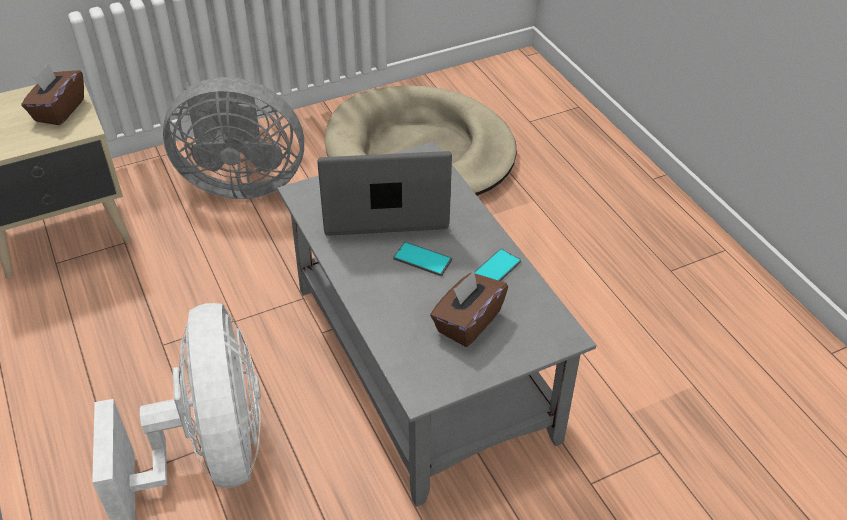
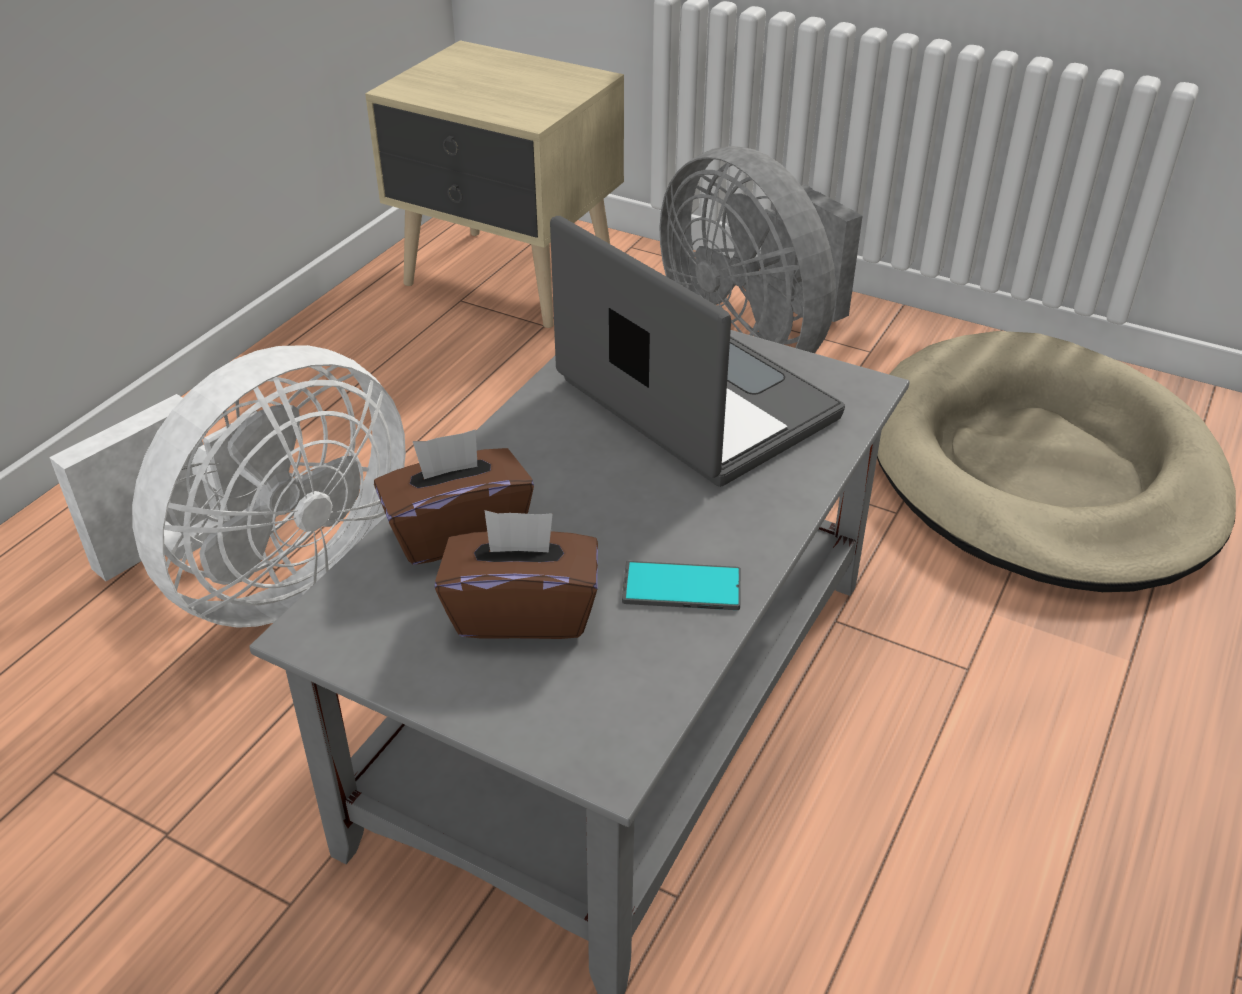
camera: 55 degrees right, 5 degrees down
(59, 110) = (541, 93): brown tissue box -> brown tissue box (457, 531)
(422, 259) = (618, 494): phone -> none

